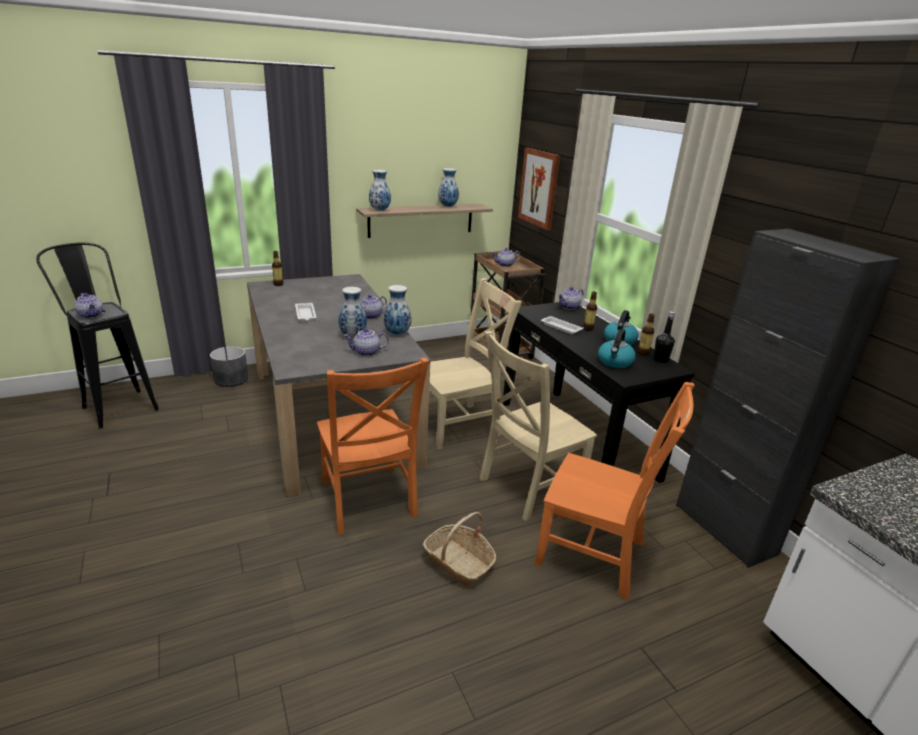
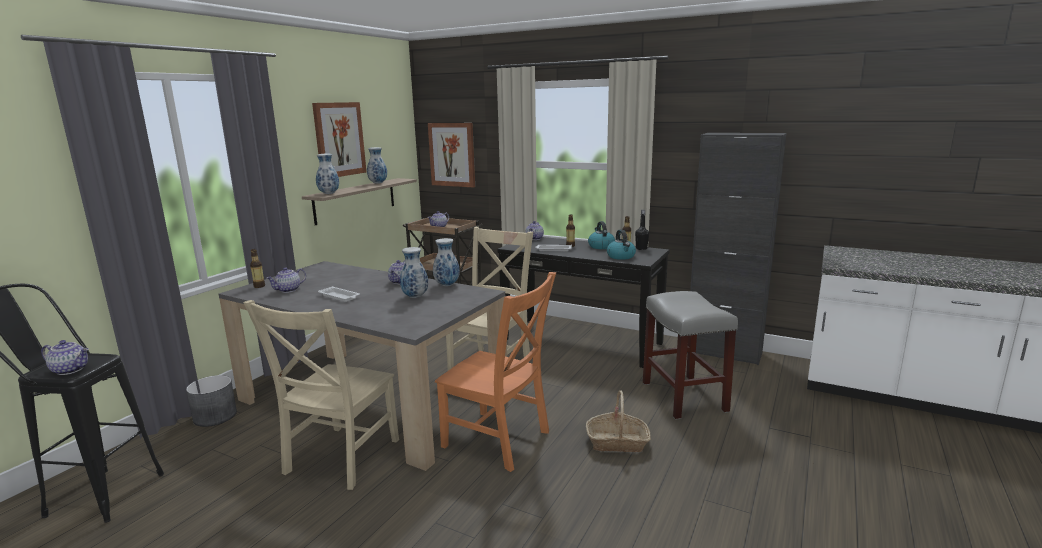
camera: 35 degrees left, 10 degrees down
(366, 352) = (450, 302): teapot -> teapot (288, 290)
(410, 156) = (339, 139): none -> picture
(527, 487) = (594, 380): beige chair -> beige chair (339, 459)
(595, 555) = (684, 397): orange chair -> grey stool

